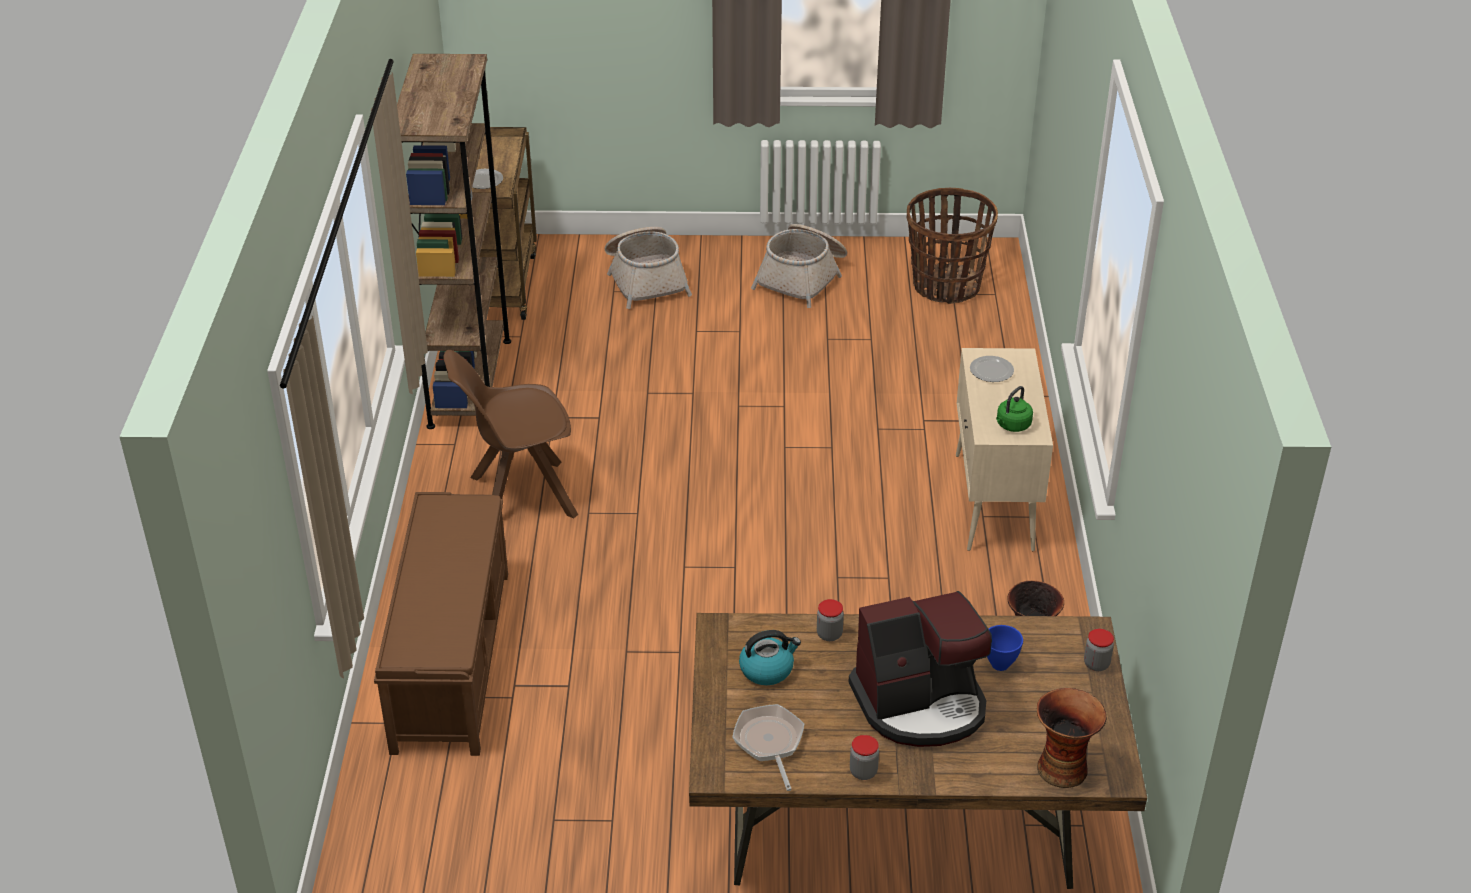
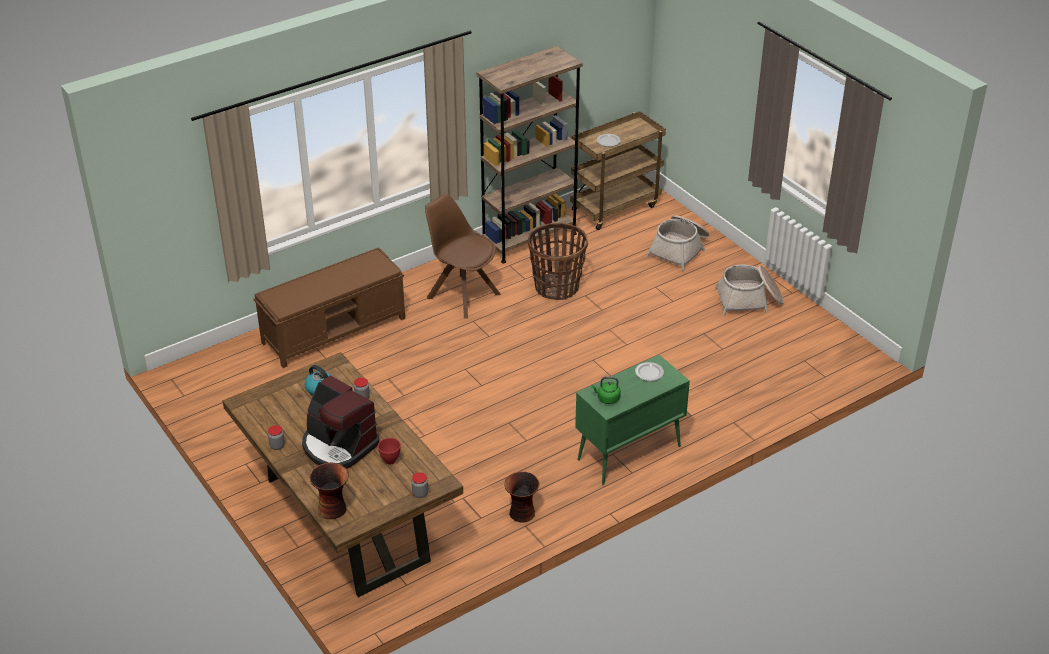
camera: 55 degrees right, 0 degrees up
(769, 743) = (272, 410): frying pan -> none
(945, 286) = (808, 354): basket -> basket (556, 287)
(994, 503) = (628, 453): beige cabinet -> green cabinet
(999, 664) = (390, 460): blue bowl -> red bowl

